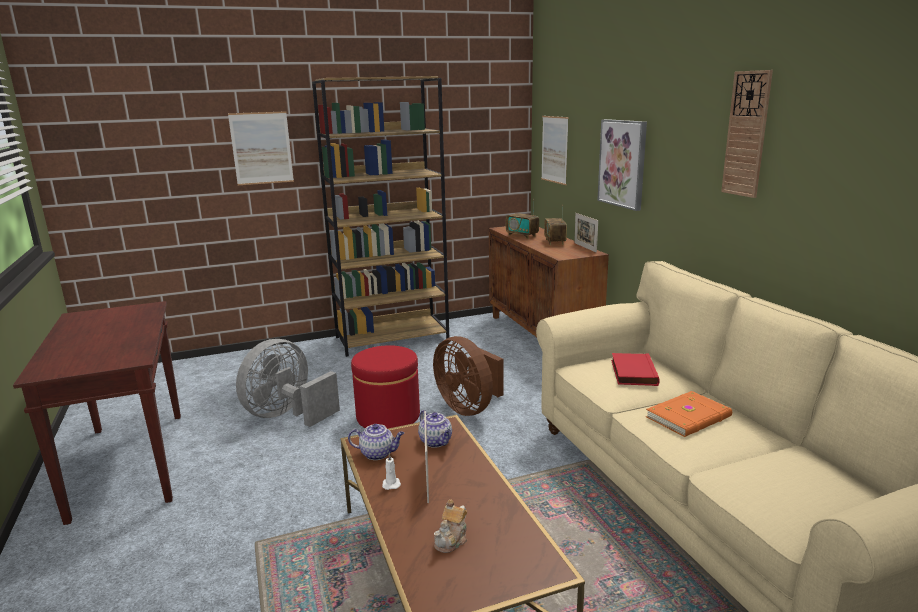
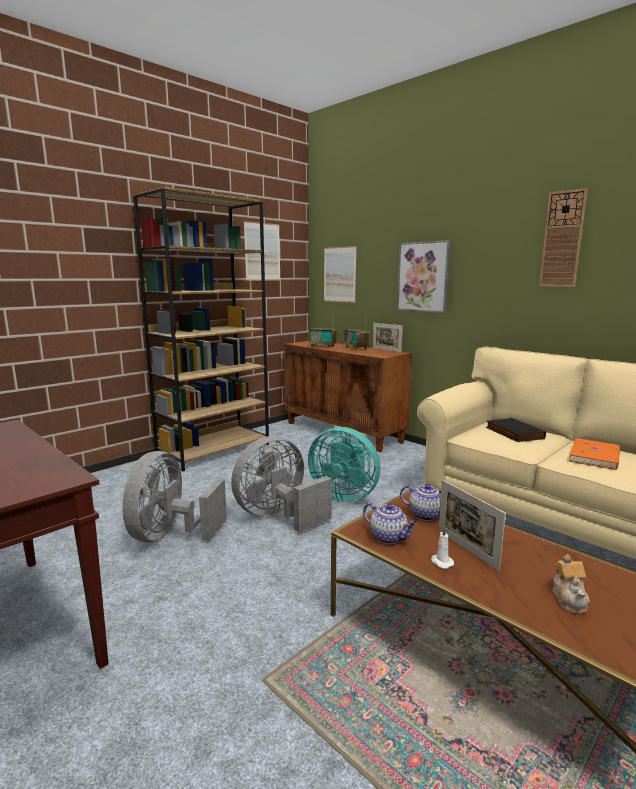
camera: 25 degrees left, 5 degrees down
(261, 148) = (79, 260): picture -> picture (262, 252)
(378, 454) = (389, 537): teapot -> teapot turned 60 degrees clockwise
(388, 416) = (278, 516): red ottoman -> grey fan
(469, 407) = (344, 494): brown fan -> turquoise fan
(632, 372) = (513, 433): red book -> black book

